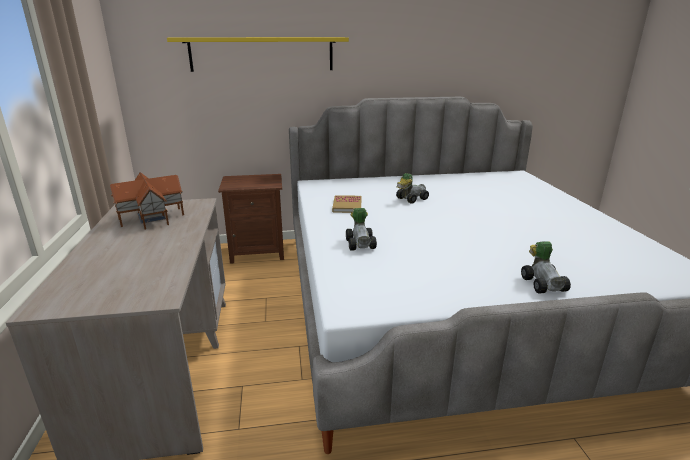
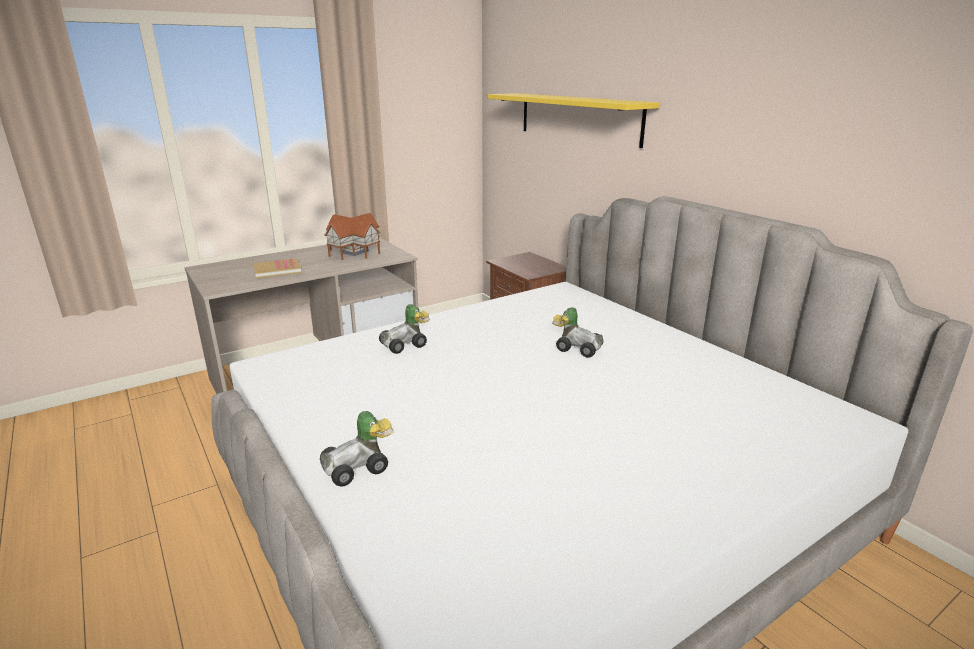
camera: 65 degrees right, 0 degrees up
(347, 206) = (509, 319): book -> book (277, 270)

